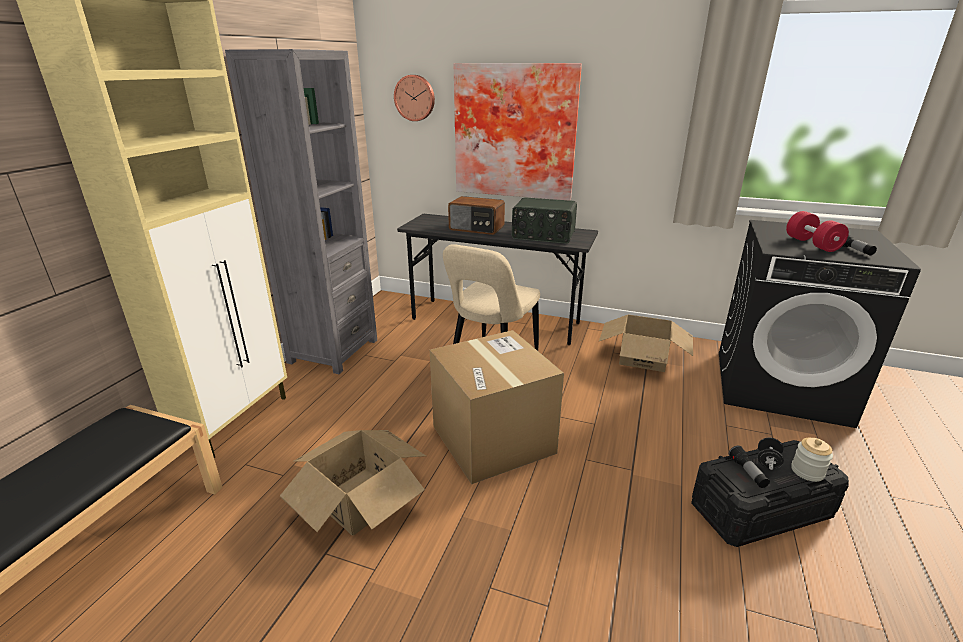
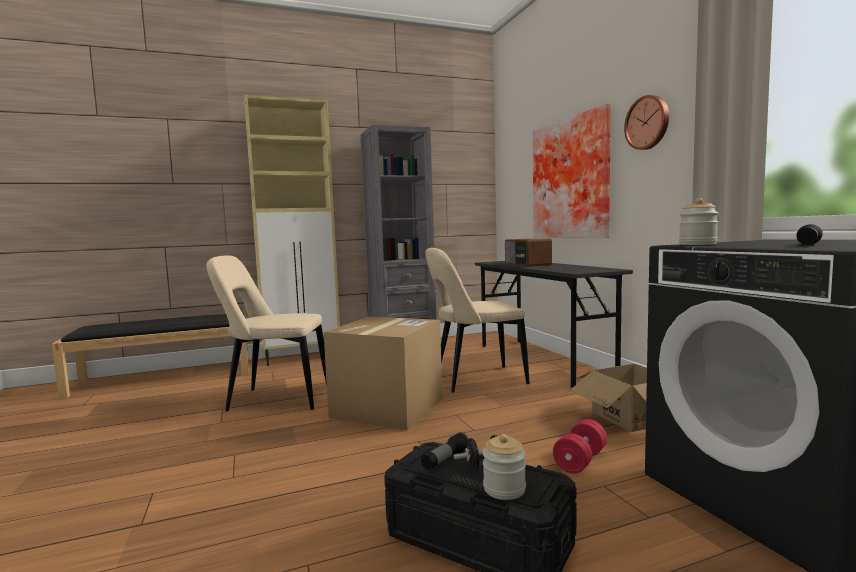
camera: 50 degrees right, 20 degrees down
(359, 499) = (275, 399): cardboard box -> beige chair
(415, 98) = (518, 165): wall clock -> wall clock (648, 123)
(543, 236) = (565, 268): radio -> none
(781, 247) = (697, 244): none -> jar
(812, 244) = (759, 244): red dumbbell -> red dumbbell (580, 461)

